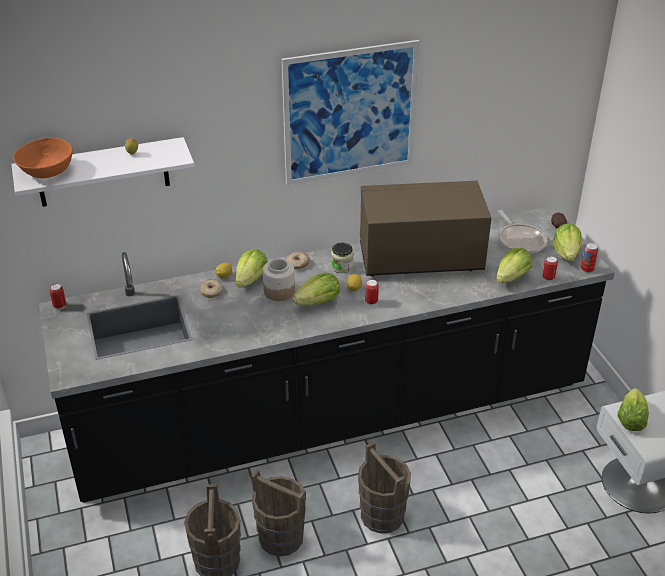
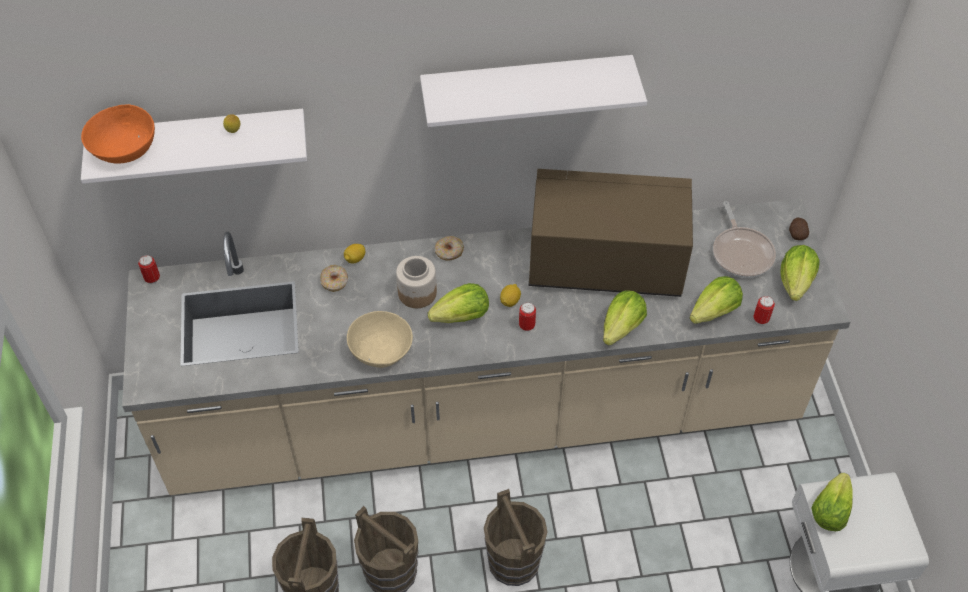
camera: 10 degrees right, 15 degrees up
(251, 280) = (387, 270): lettuce -> lettuce (622, 327)
(259, 330) = (381, 350): none -> beige bowl
(332, 415) = (484, 414): black counter -> beige counter
(342, 267) = (503, 264): jar -> none
(350, 113) = (526, 89): picture -> white shelf
(587, 269) = (815, 312): can -> none

